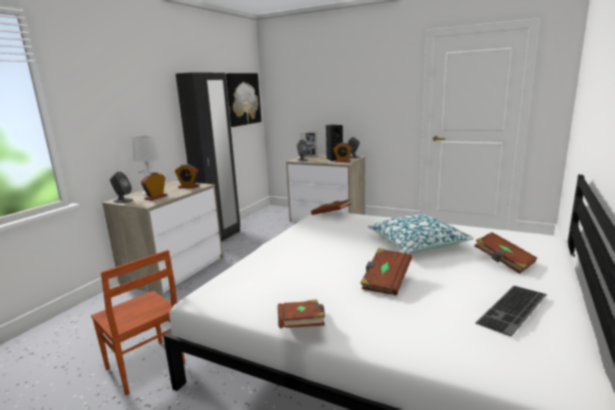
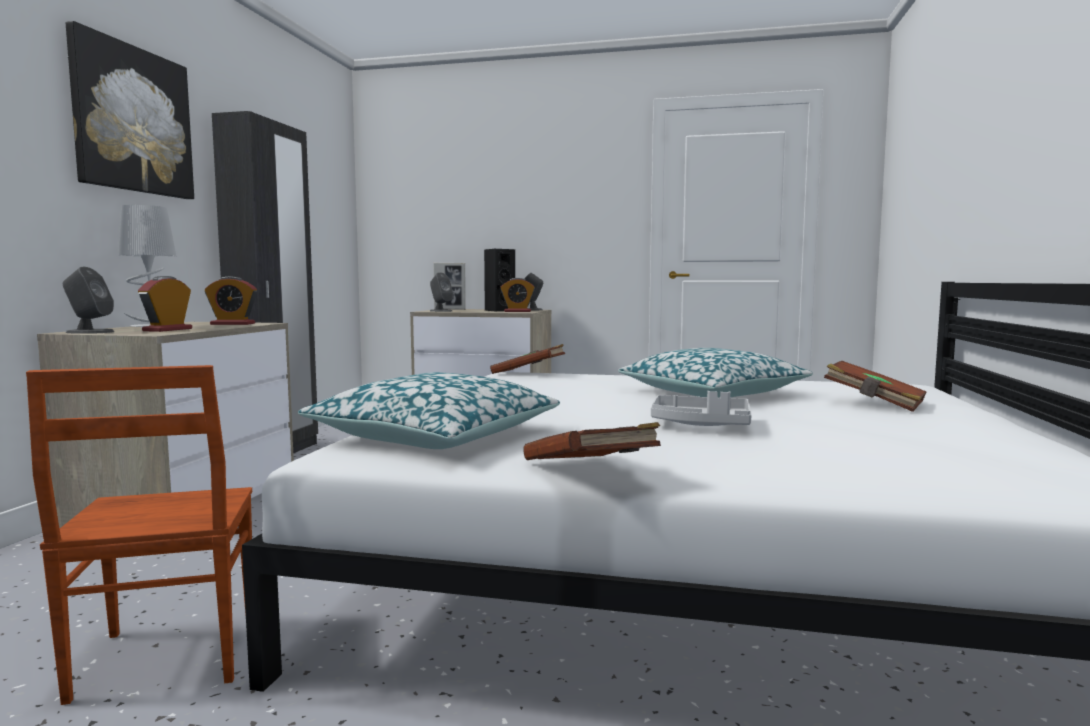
camera: 15 degrees left, 10 degrees down
(145, 367) = (164, 659): brown chair -> brown chair turned 45 degrees clockwise
(243, 99) = (326, 200): picture -> picture (132, 120)
(252, 281) = (436, 436): none -> pillow
(385, 281) = (701, 424): brown book -> grey tray
(514, 310) = (953, 438): keyboard -> none

